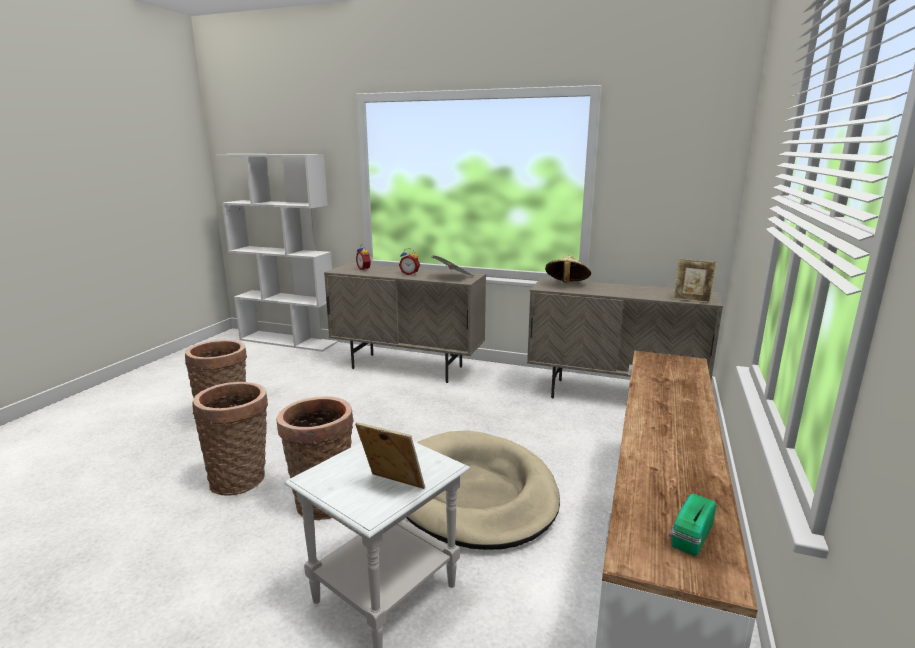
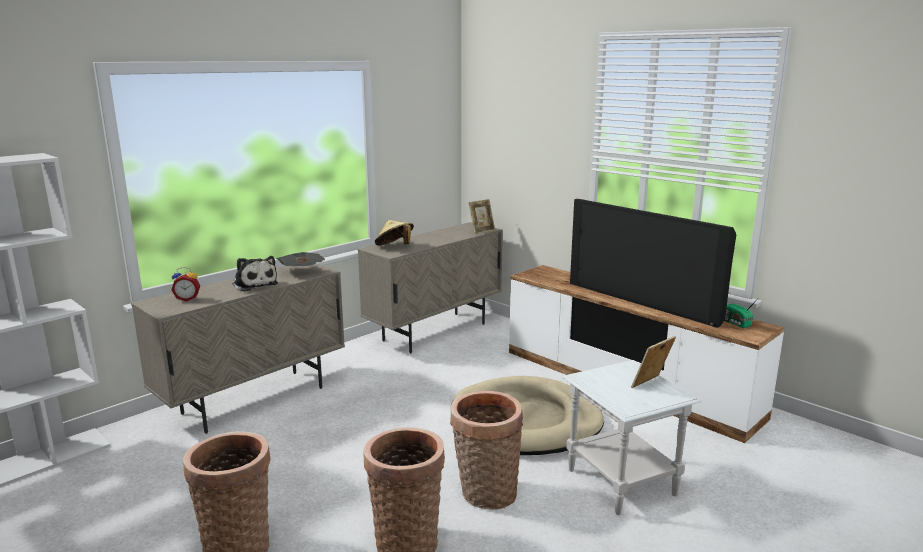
camera: 65 degrees left, 0 degrees up
(410, 274) = (254, 284): alarm clock -> plush toy
(671, 438) = (643, 301): none -> television

